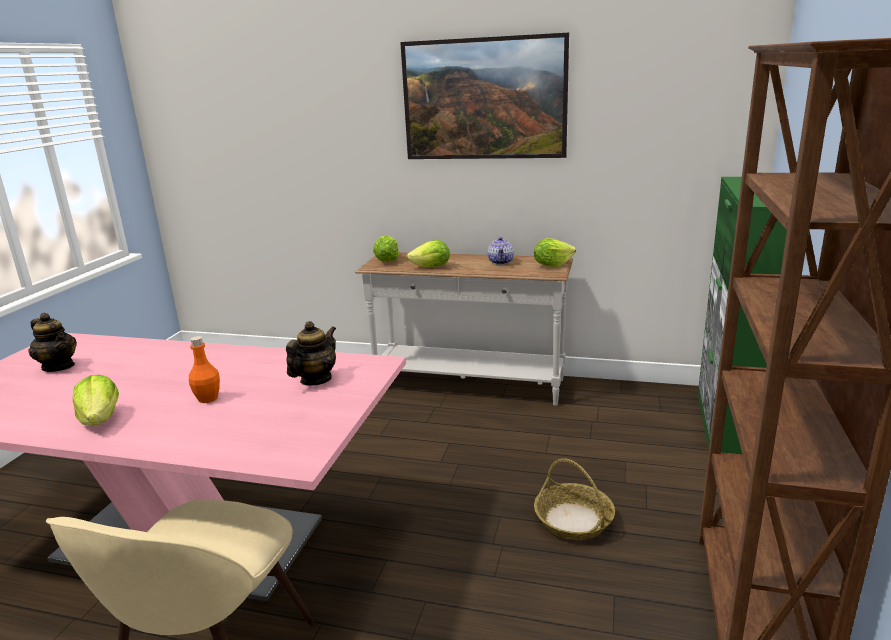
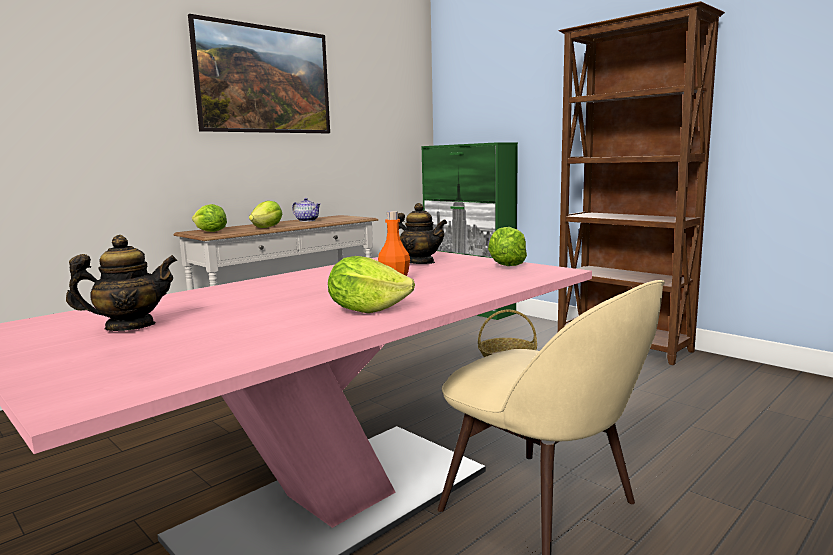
camera: 60 degrees left, 10 degrees down
(315, 380) = (420, 263): teapot -> teapot turned 150 degrees clockwise
(552, 265) = (346, 217): lettuce -> lettuce (507, 265)

